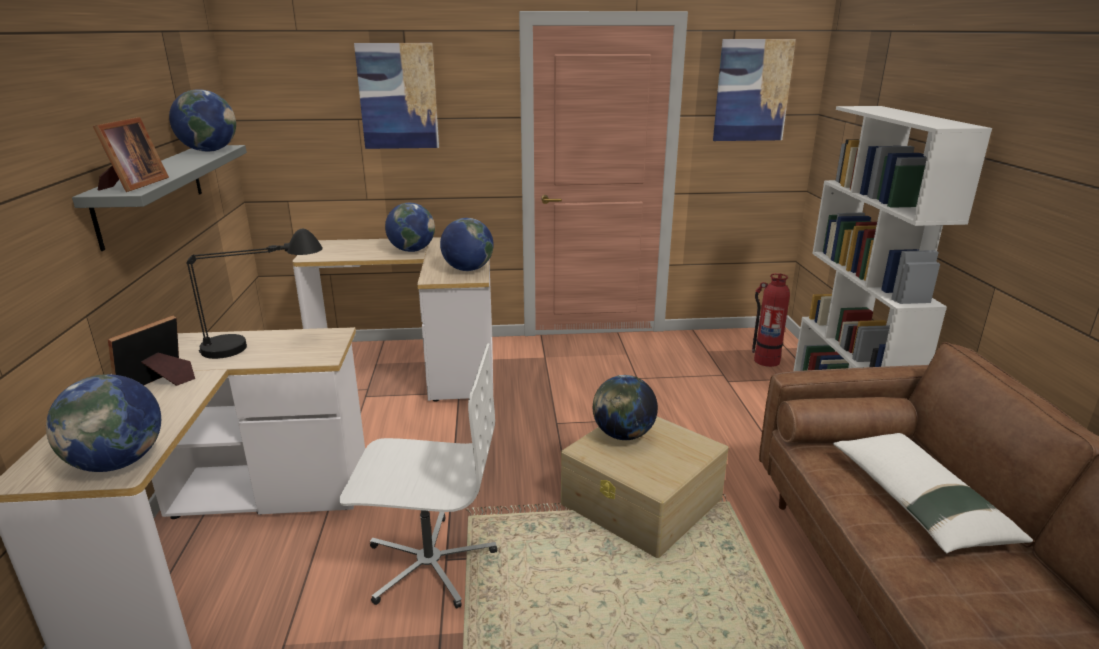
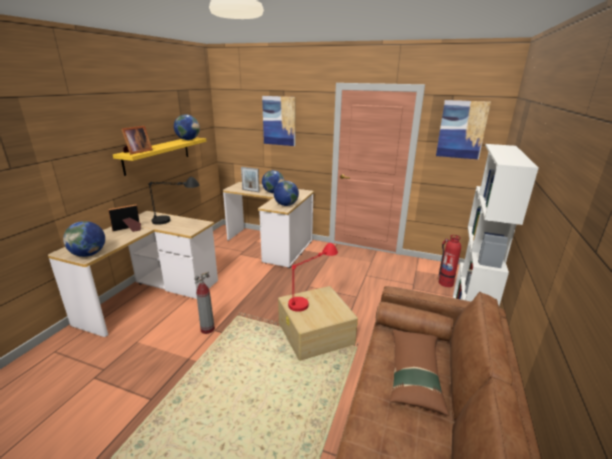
camera: 25 degrees right, 0 degrees up
(151, 192) = (157, 155): grey shelf -> yellow shelf
(359, 254) = (250, 191): none -> picture frame
(429, 563) = (207, 329): white office chair -> fire extinguisher
(623, 435) = (311, 298): globe -> red table lamp
(917, 502) = (414, 374): white pillow -> brown pillow

